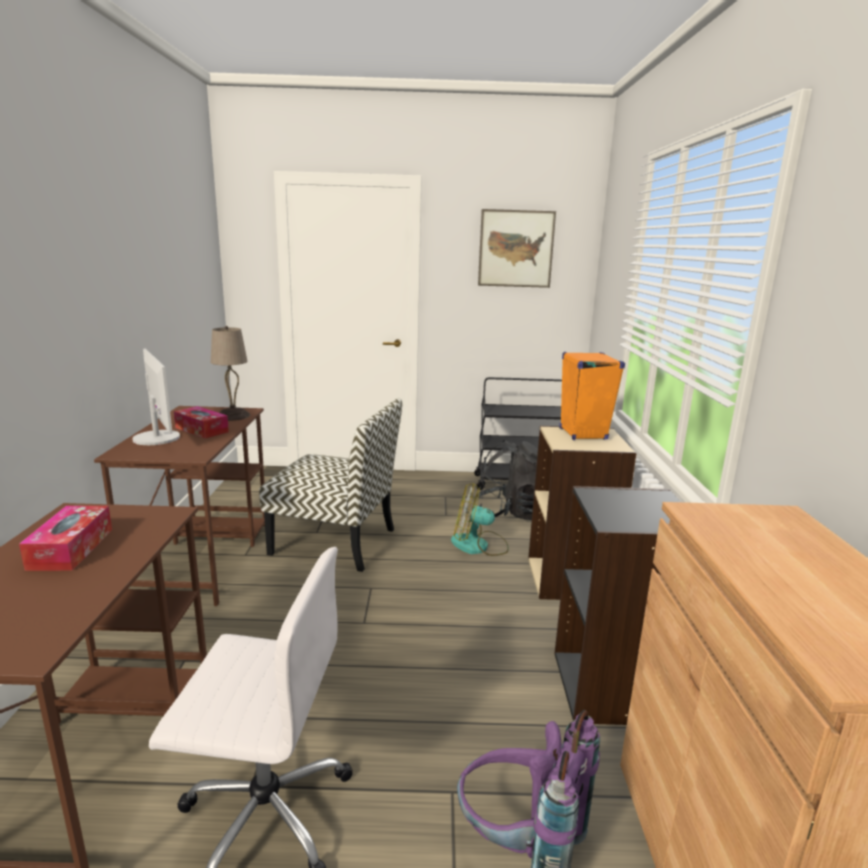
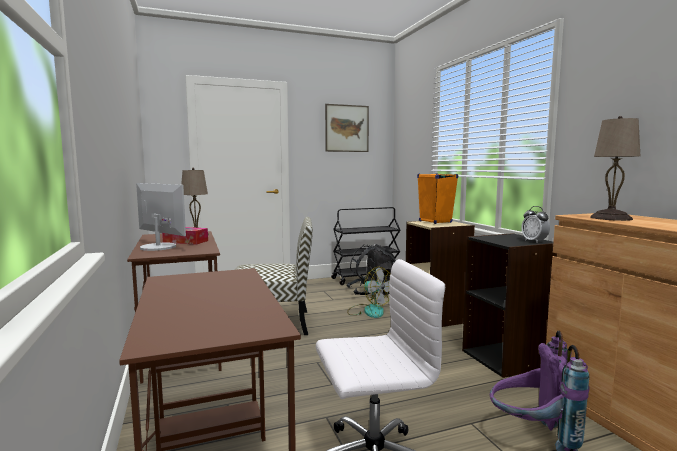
camera: 20 degrees left, 10 degrees down
(71, 548) = (201, 291): tissue box -> none
(478, 545) = (369, 311): fan -> fan turned 120 degrees counterclockwise
(667, 522) = (534, 241): none -> alarm clock
(741, 536) = (610, 218): none -> beige table lamp

